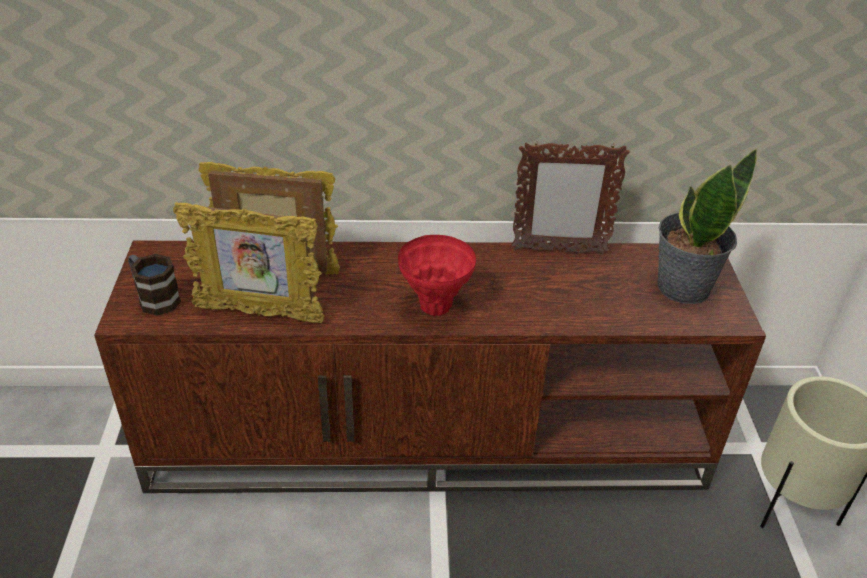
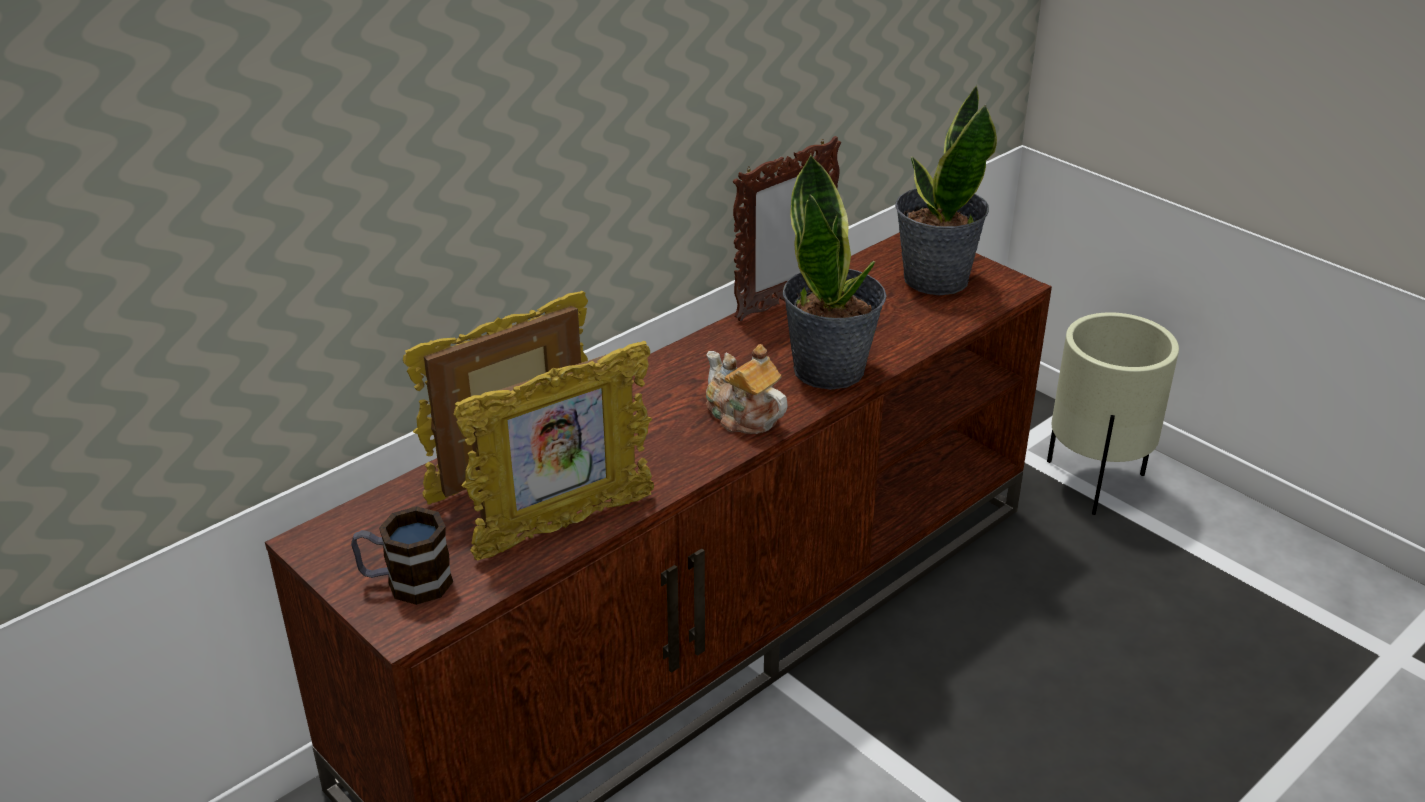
camera: 40 degrees left, 5 degrees down
(435, 307) = (742, 416): red vase -> teapot
(527, 308) = (830, 369): none -> potted plant

